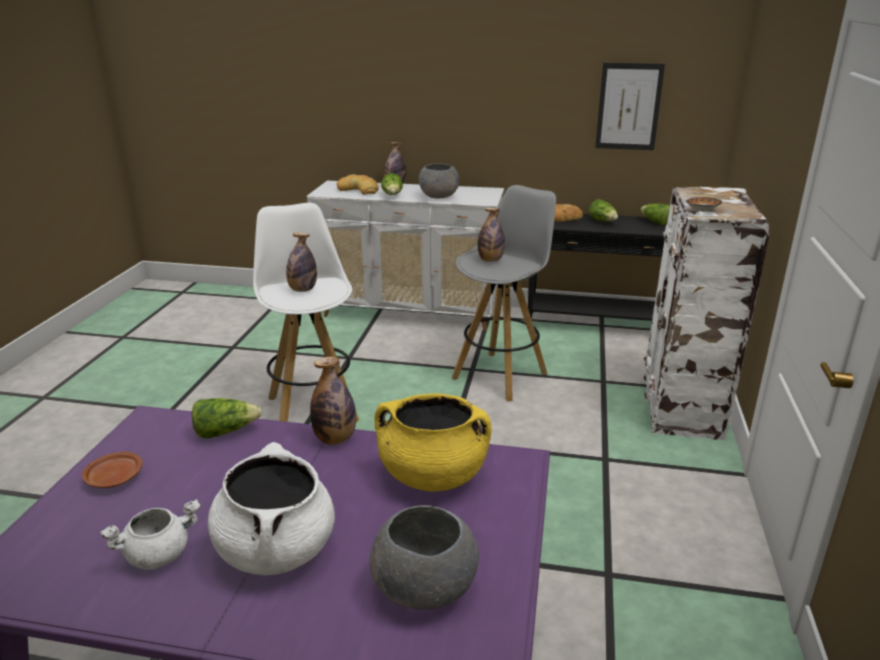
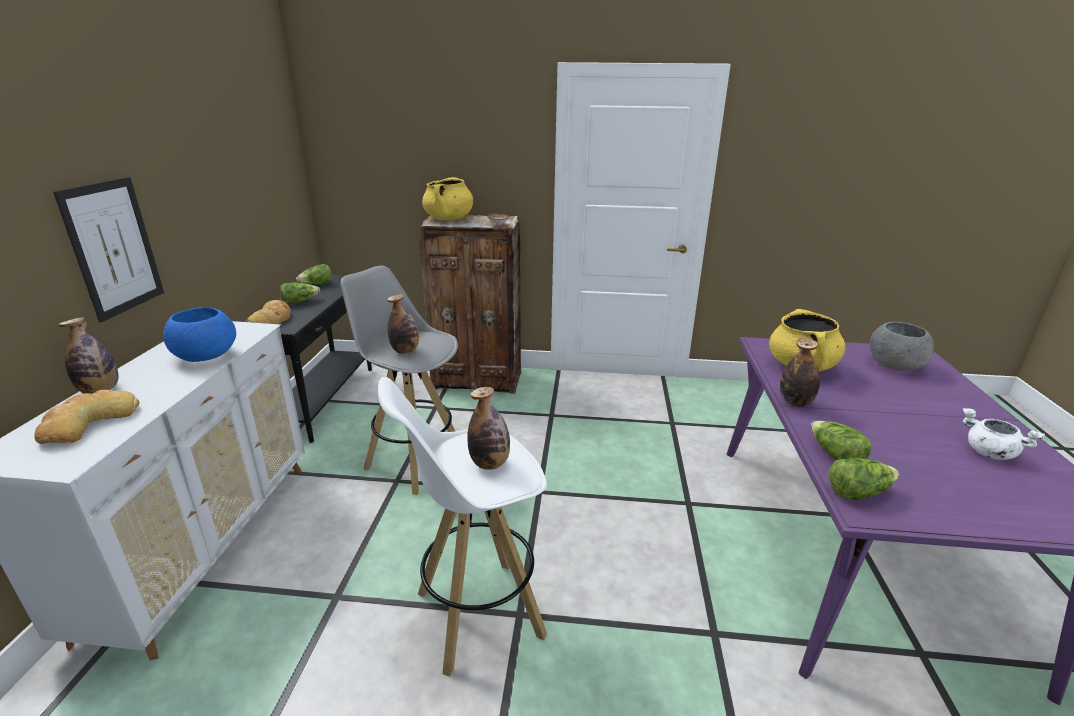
camera: 95 degrees left, 0 degrees up
(114, 478) = (955, 502): brown plate -> none
(276, 549) = (925, 409): white cooking pot -> none
(393, 195) = (165, 389): lettuce -> lettuce (857, 492)
(438, 196) = (207, 355): grey bowl -> blue bowl
(628, 107) = (255, 183): picture -> picture (113, 248)
(681, 406) = (478, 379): white cabinet -> brown cabinet
(714, 193) = (448, 219): none -> yellow cooking pot

